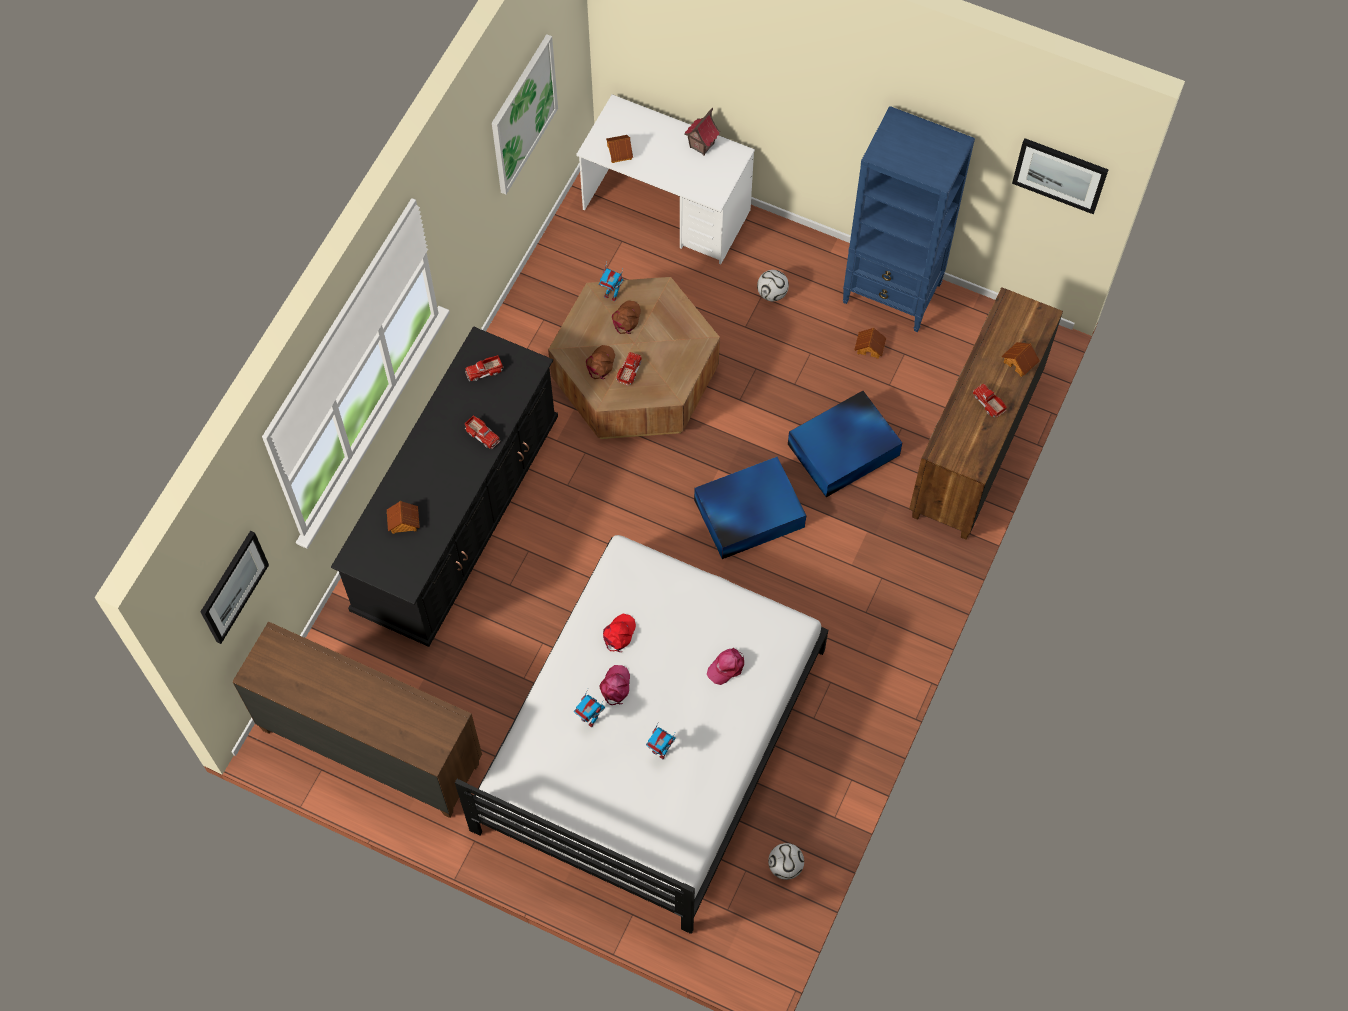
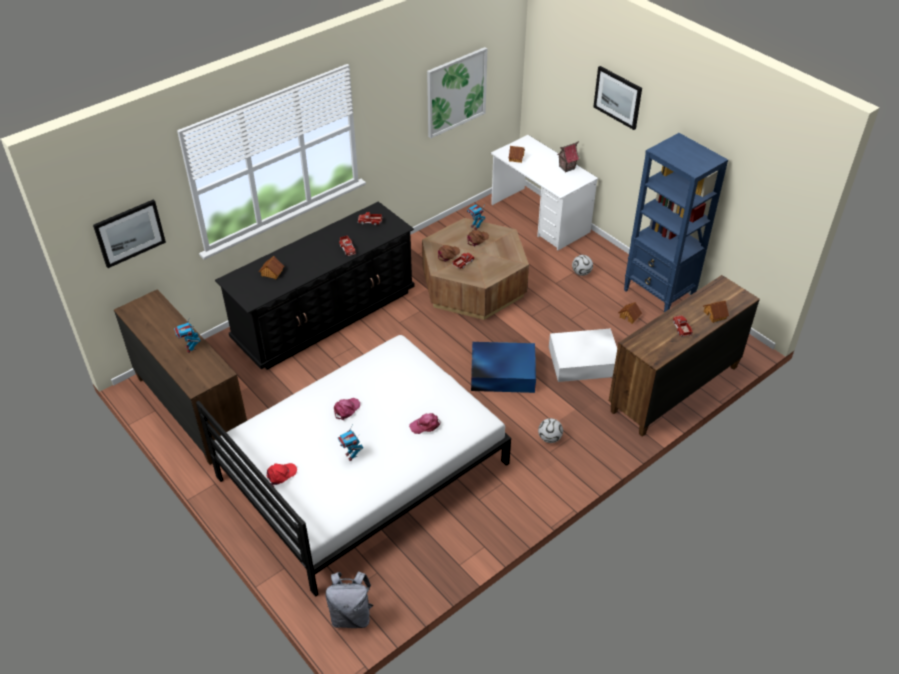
camera: 25 degrees right, 20 degrees down
(590, 719) = (318, 421): toy robot -> toy robot (190, 348)
(619, 634) = (368, 383): red cap -> red cap (281, 475)
(746, 938) = (351, 616): none -> grey backpack
(785, 866) = (406, 581): football -> football (549, 438)
(845, 449) = (584, 361): blue storage box -> white storage box
(1060, 174) = (780, 194): picture -> picture (618, 97)

